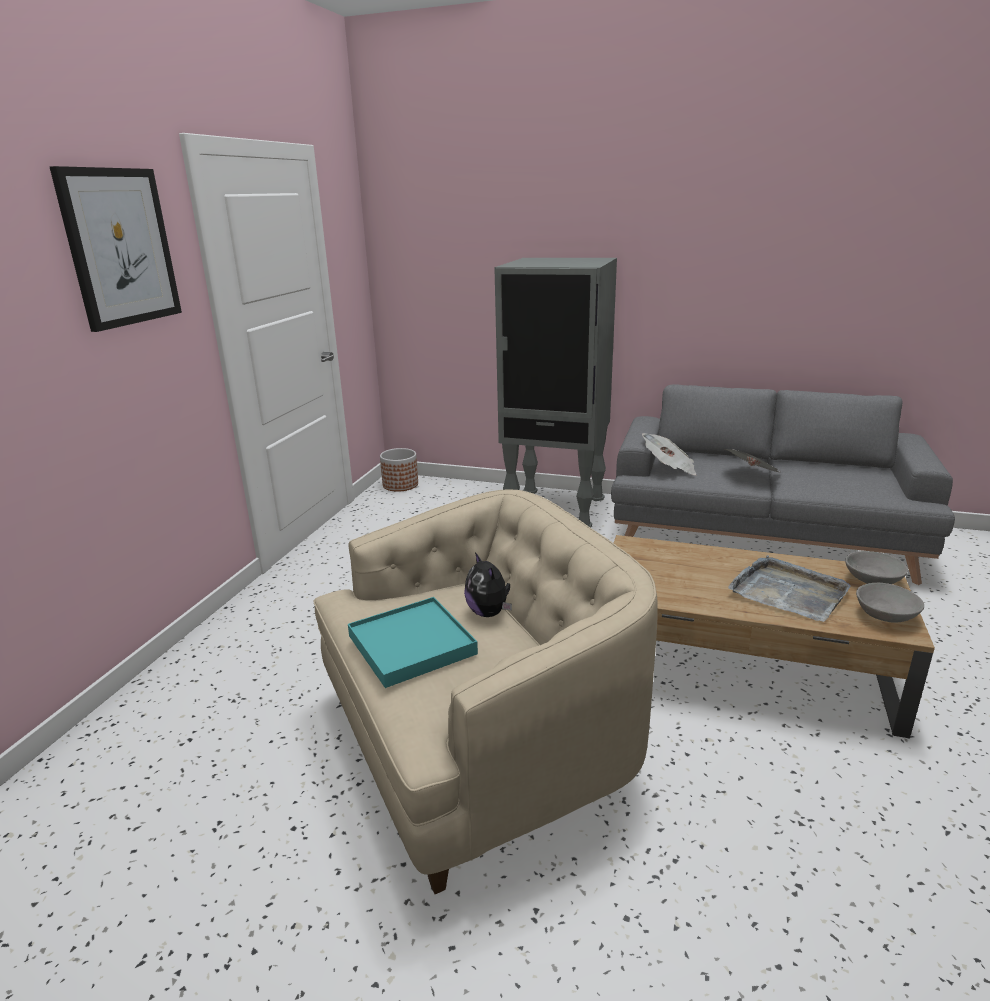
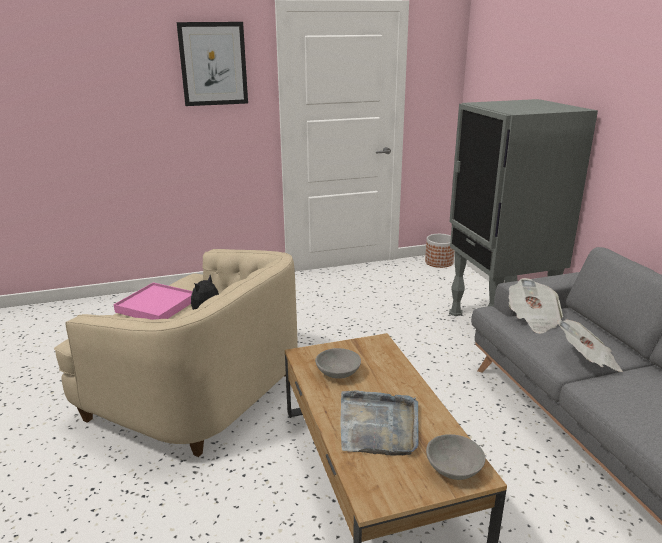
camera: 55 degrees right, 0 degrees up
(412, 645) = (157, 306): turquoise tray -> pink tray
(884, 615) = (390, 485): grey bowl -> grey bowl (338, 373)

